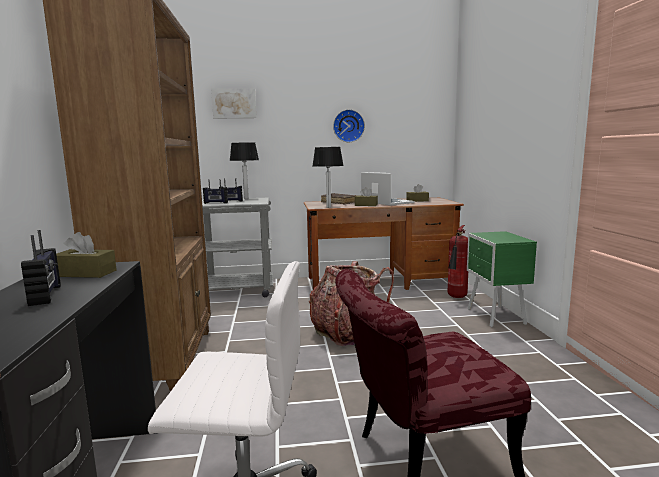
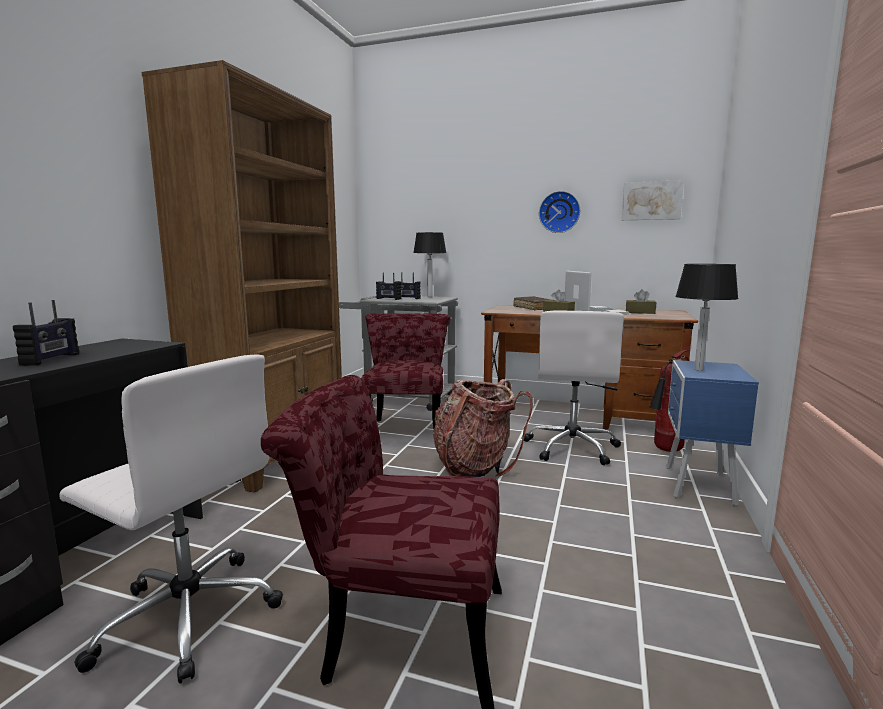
camera: 25 degrees right, 0 degrees up
(86, 273) = (121, 347): brown tissue box -> none
(234, 103) = (427, 188): picture -> picture (651, 201)
(261, 315) = (406, 429): none -> red chair
(329, 207) = (509, 312): table lamp -> table lamp (699, 369)
(398, 307) = (572, 447): none -> white office chair
(495, 317) = (698, 486): green nightstand -> blue nightstand

